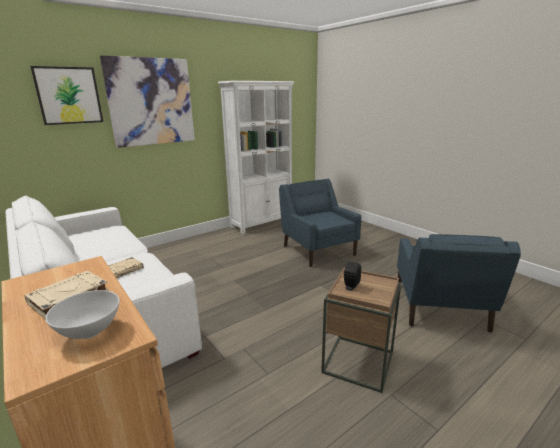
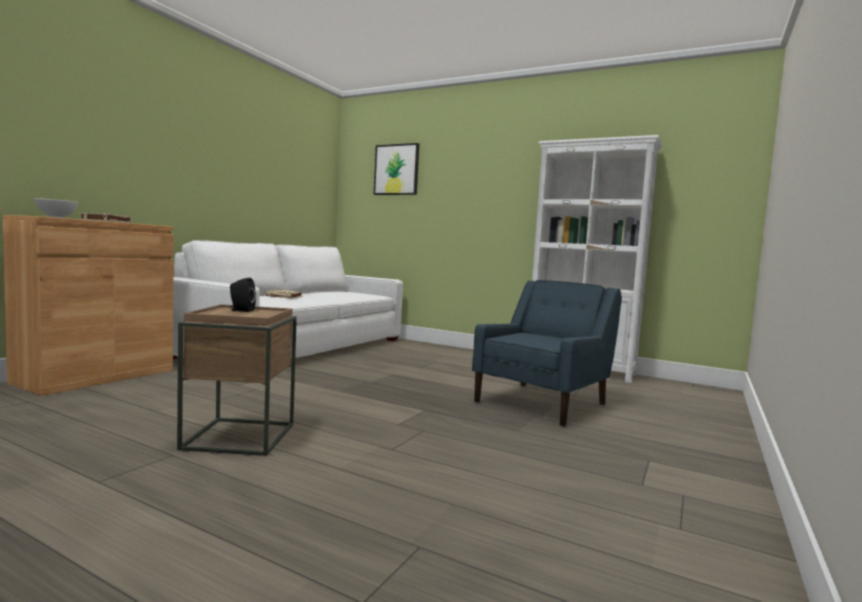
camera: 65 degrees right, 15 degrees down
(151, 102) = (465, 176): picture -> none
(439, 309) = (427, 497): blue armchair -> none

